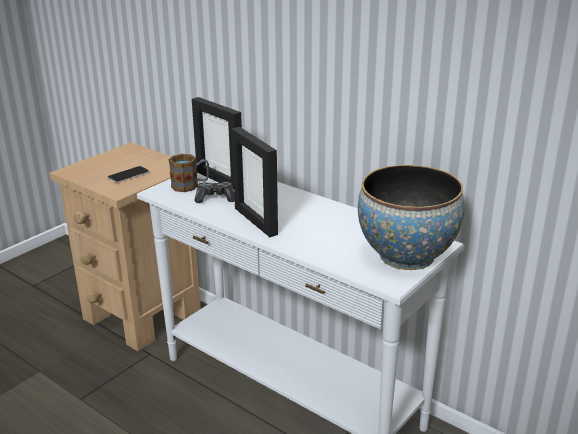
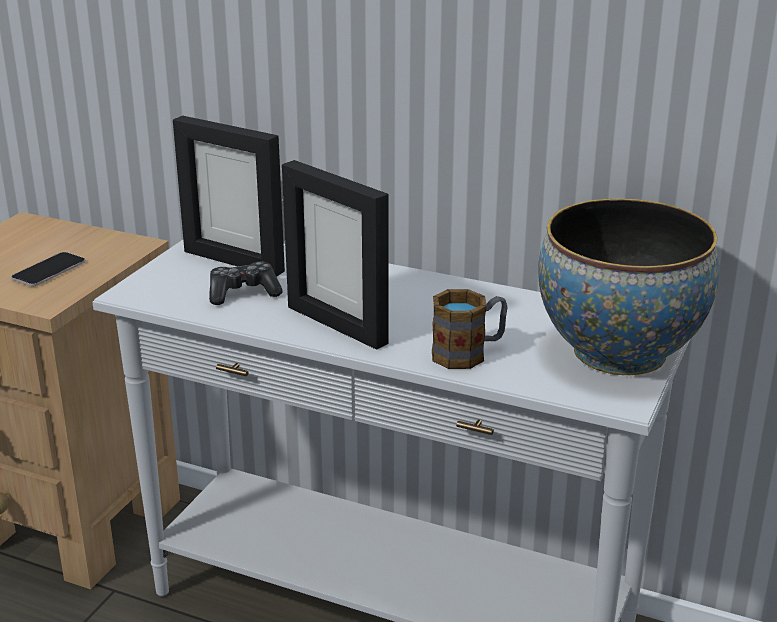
camera: 15 degrees left, 0 degrees up
(190, 186) = (186, 277): mug -> mug (469, 353)

